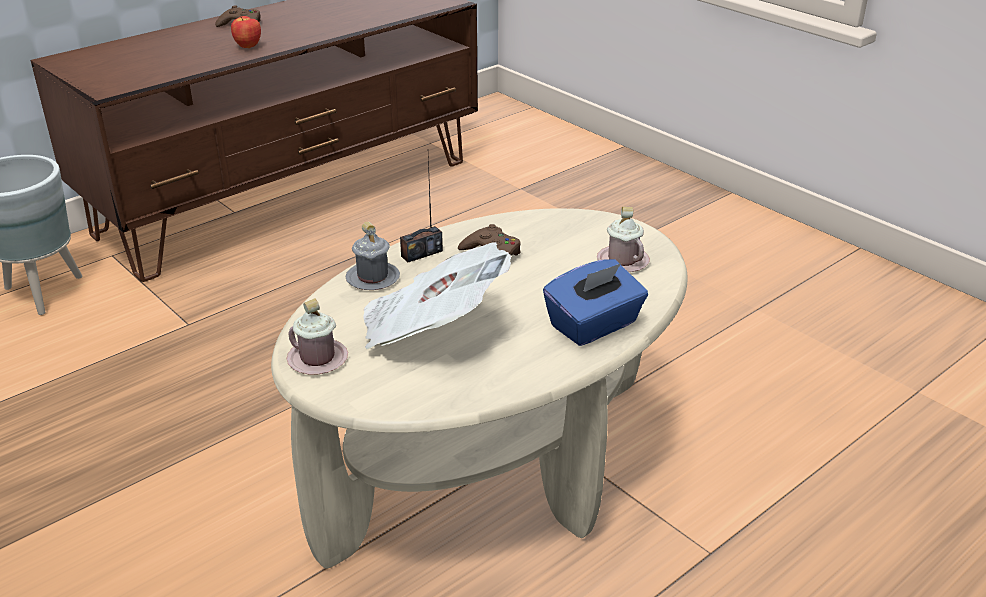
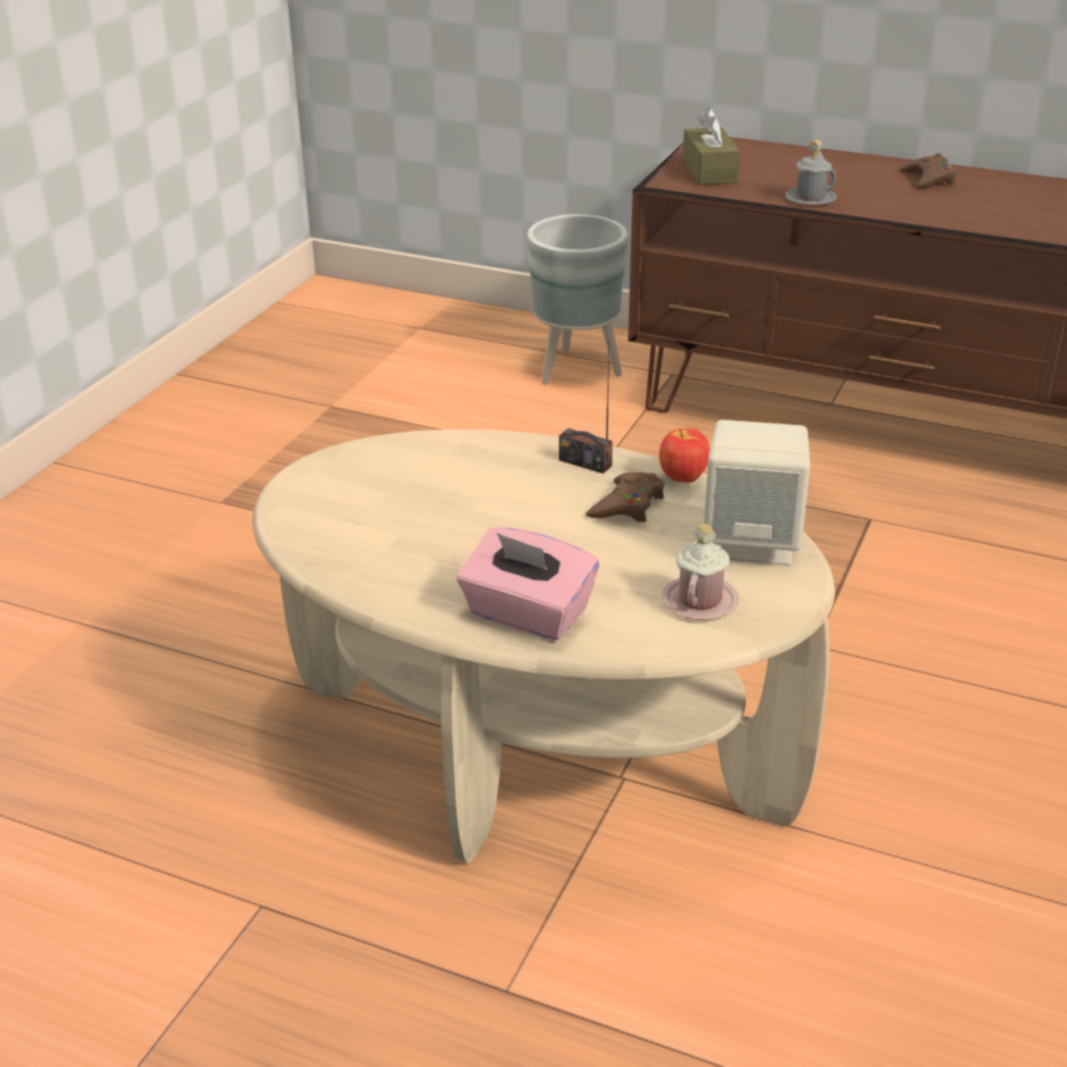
camera: 65 degrees right, 0 degrees up
(112, 74) = (709, 171): none -> brown tissue box
(248, 47) = (872, 202): apple -> apple (682, 479)
(317, 359) = (338, 467): pink mug -> none
(373, 278) = (508, 450): grey mug -> grey mug (810, 199)
(431, 329) = (437, 512): newspaper -> none
(571, 226) = (752, 542): none -> beige speaker
(594, 325) = (527, 615): blue tissue box -> pink tissue box

